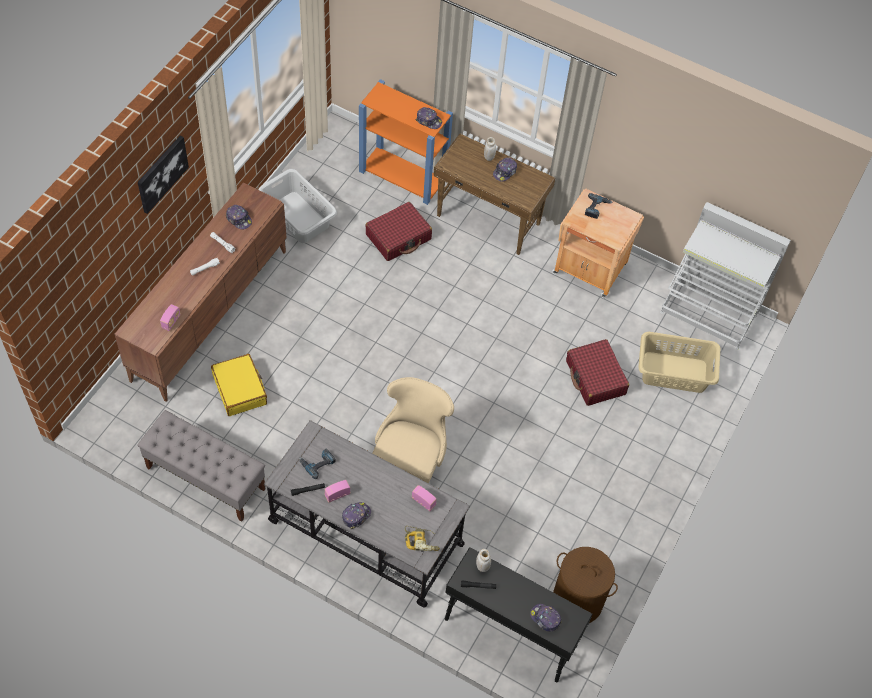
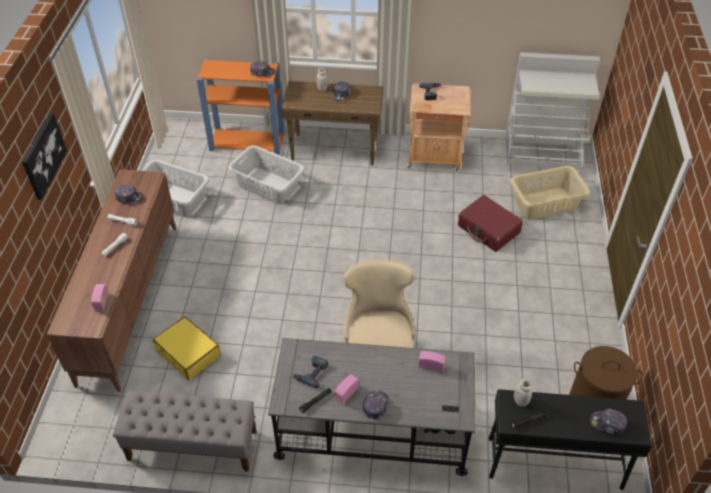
camera: 20 degrees left, 10 degrees down
(398, 237) = (268, 185): red suitcase -> grey laundry basket
(422, 541) = (451, 402): power drill -> none

